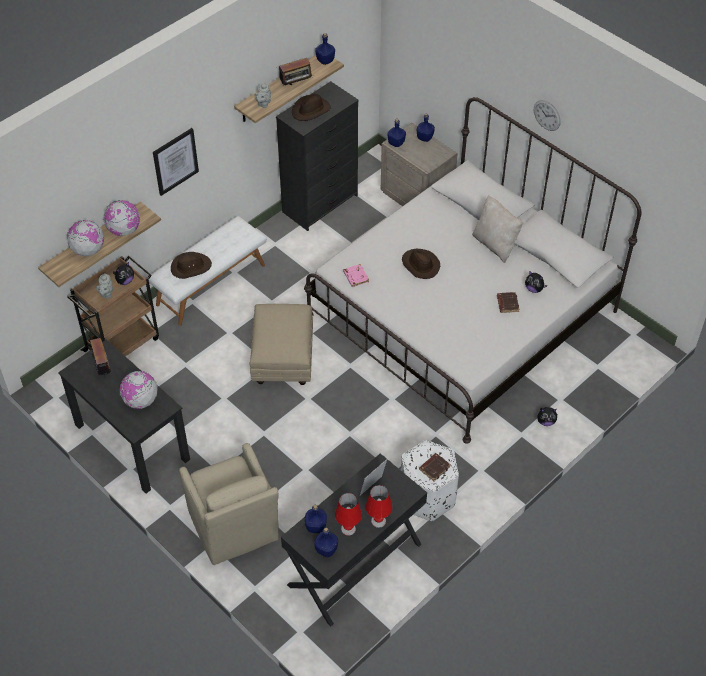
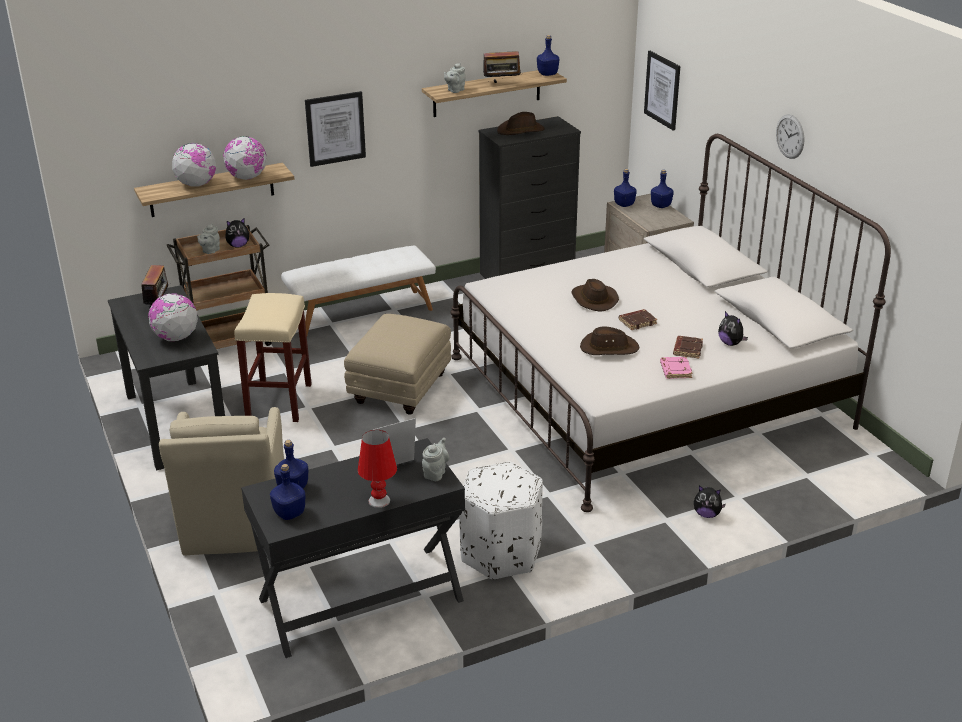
camera: 20 degrees right, 20 degrees down
(190, 267) = (332, 271): brown hat -> brown hat (609, 348)
(199, 399) = (279, 402): none -> beige stool
(348, 528) = (333, 499): red table lamp -> none
(355, 277) = (507, 295): pink book -> pink book (675, 370)
(402, 484) = (435, 473): none -> grey teapot
(414, 48) = (662, 90): none -> picture
(434, 468) = (504, 489): brown book -> brown book (637, 322)
(495, 244) = (700, 298): beige pillow -> none

